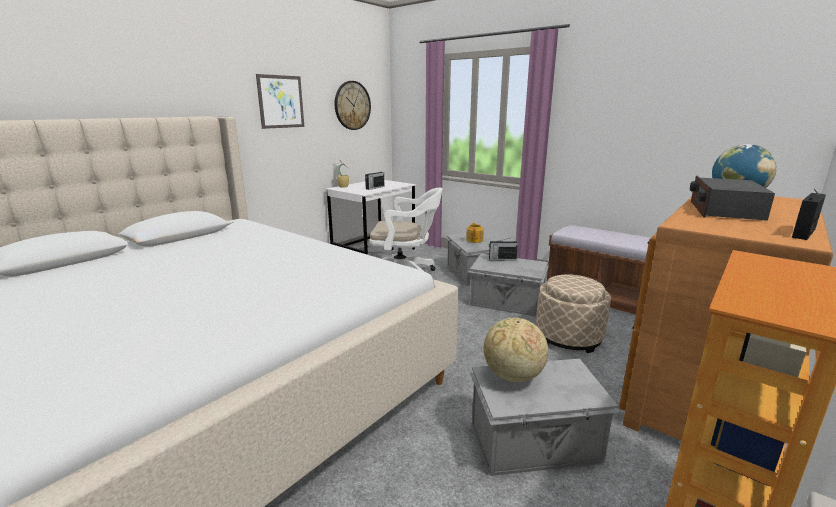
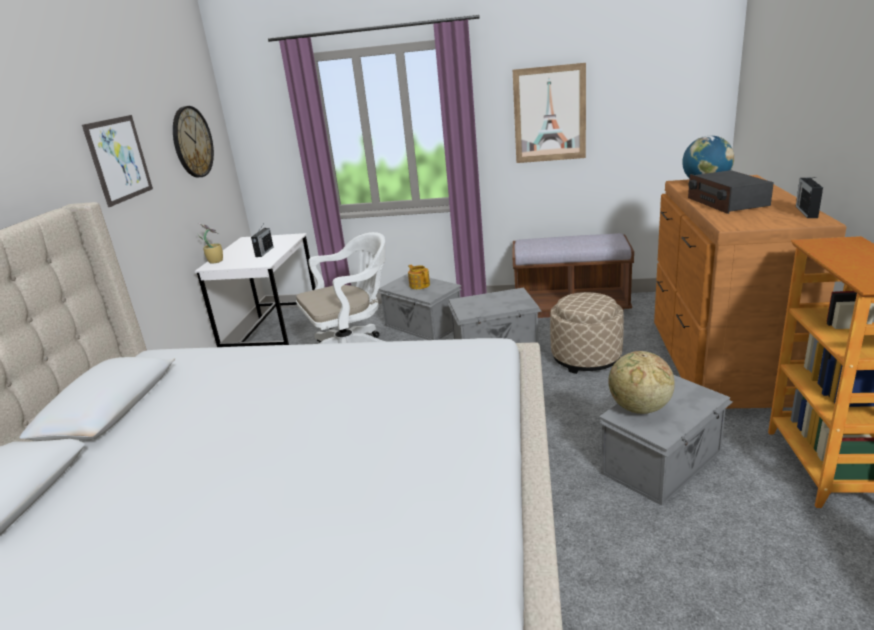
camera: 30 degrees left, 5 degrees up
(502, 259) = (478, 299): radio -> none
(621, 117) = (549, 114): none -> picture

